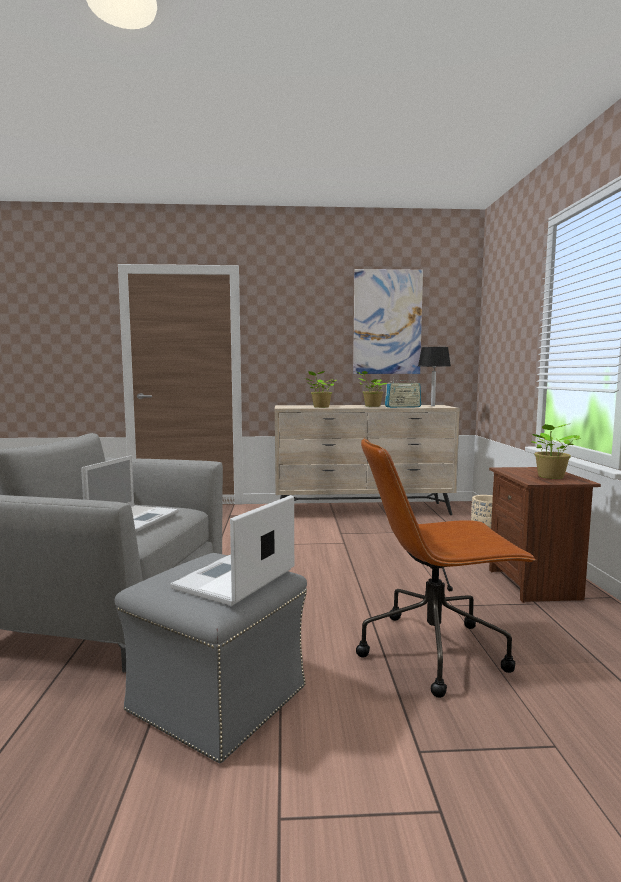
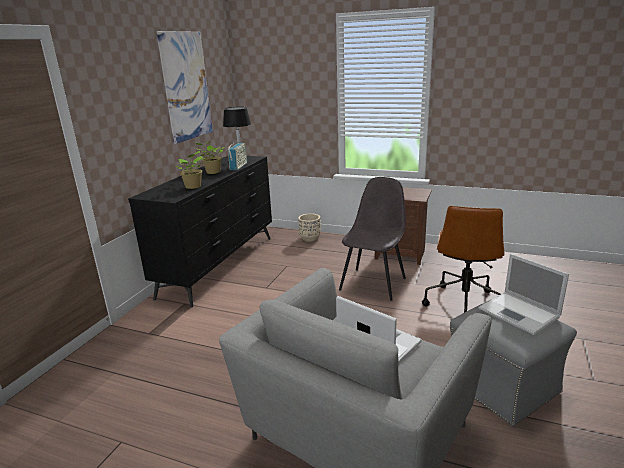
camera: 65 degrees left, 15 degrees up
(363, 510) = (220, 265): beige dresser -> black dresser
(417, 579) = (373, 283): none -> grey chair
(550, 477) = (411, 193): potted plant -> none

